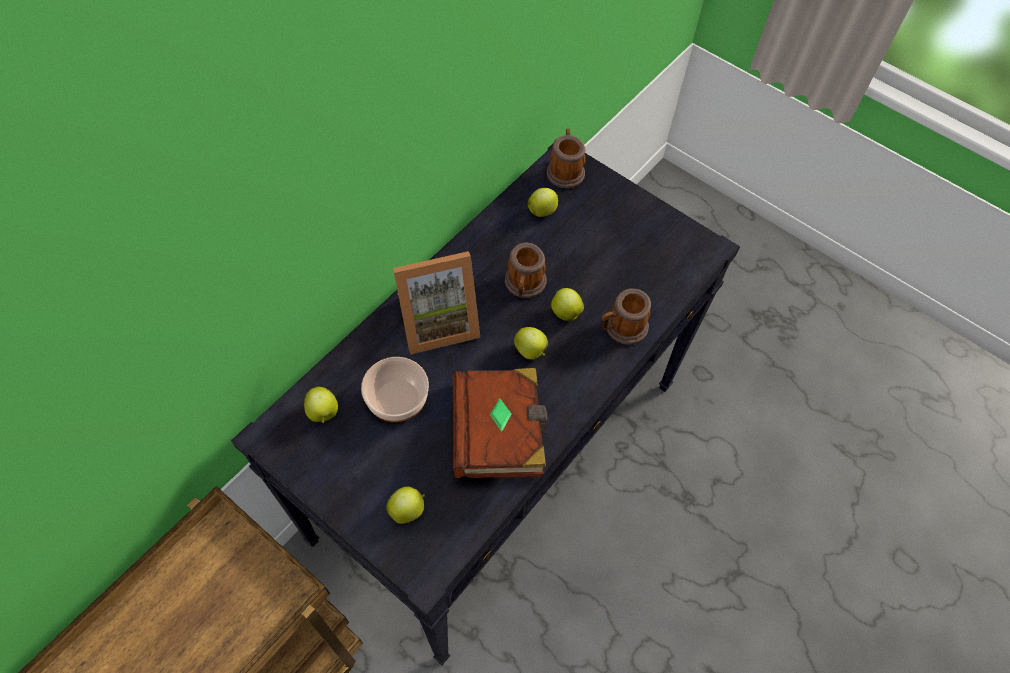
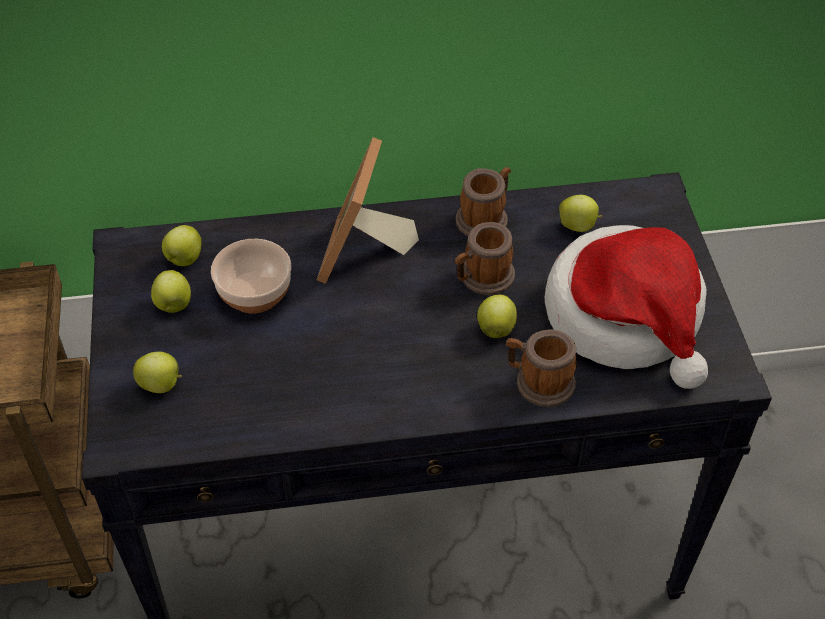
camera: 45 degrees right, 10 degrees down
(437, 322) = (363, 255): picture frame -> picture frame turned 75 degrees clockwise
(499, 432) = (311, 384): brown book -> none
(531, 351) = (421, 338): apple -> apple (174, 305)
(565, 170) = (646, 205): mug -> mug (485, 218)
(626, 252) = (626, 318): none -> hat

